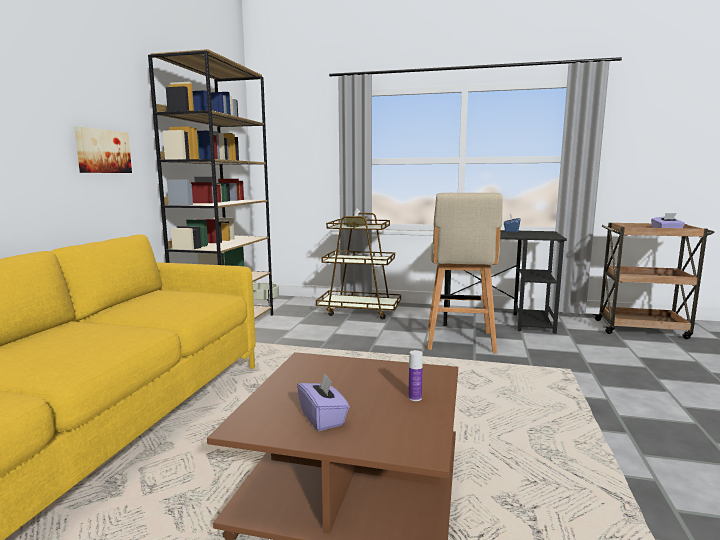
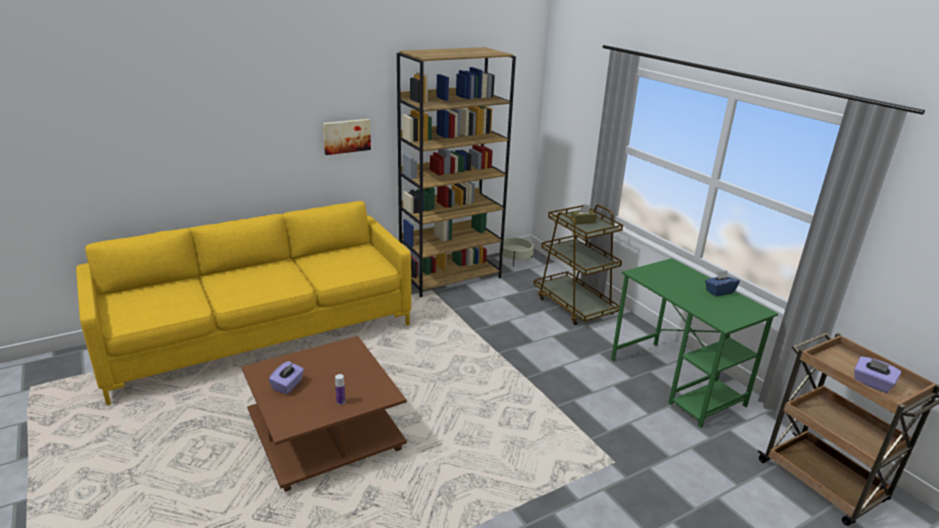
camera: 45 degrees right, 15 degrees up
(460, 342) = (586, 383): beige stool -> none
(498, 321) = (676, 382): black desk -> green desk

